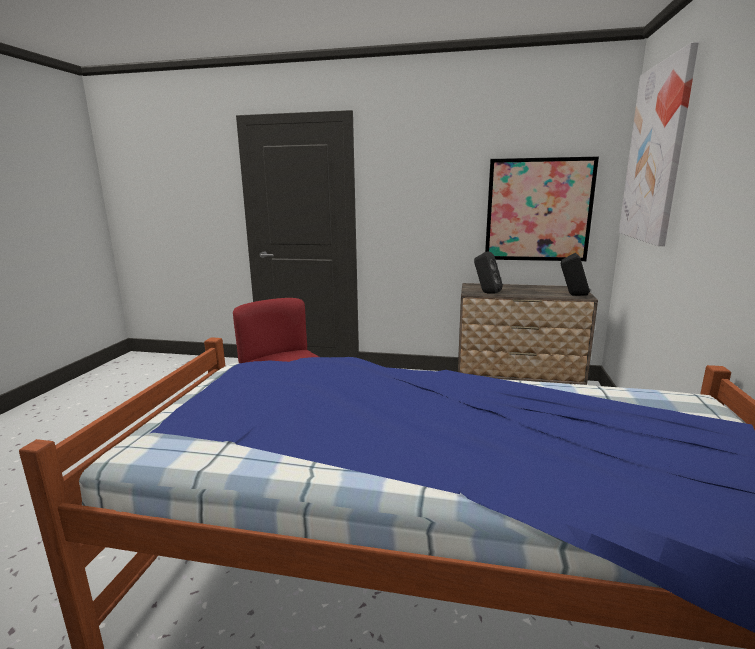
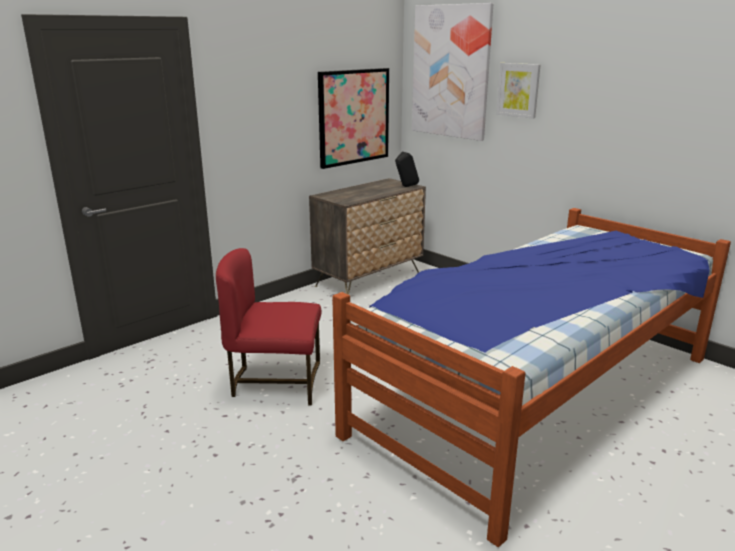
camera: 55 degrees left, 5 degrees up
(486, 293) = (354, 199): black speaker -> none
(703, 168) = (518, 90): none -> picture

